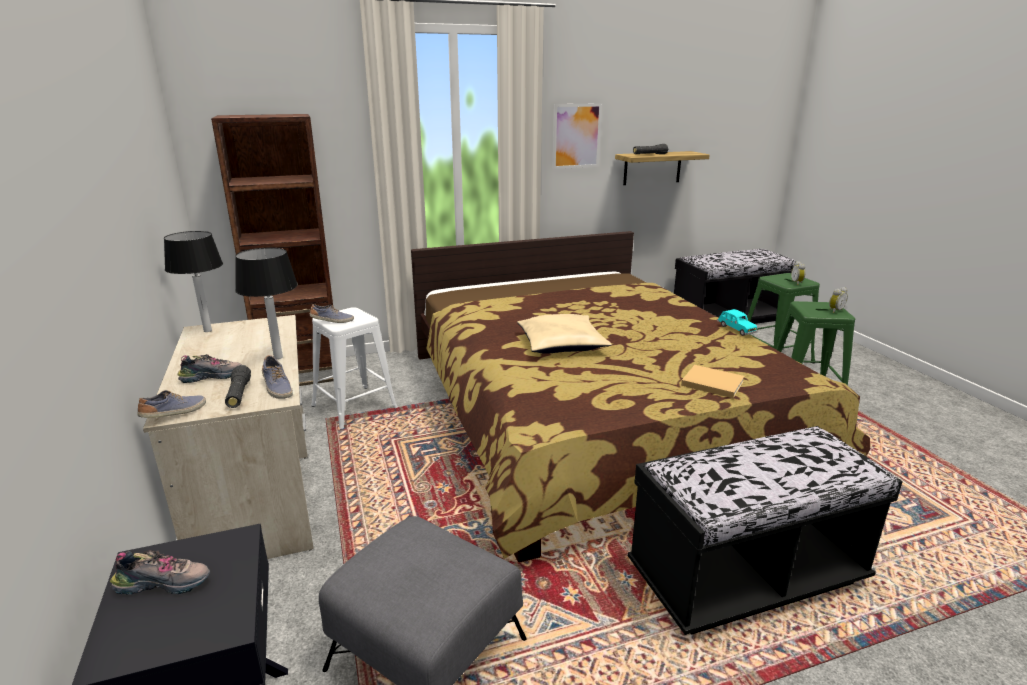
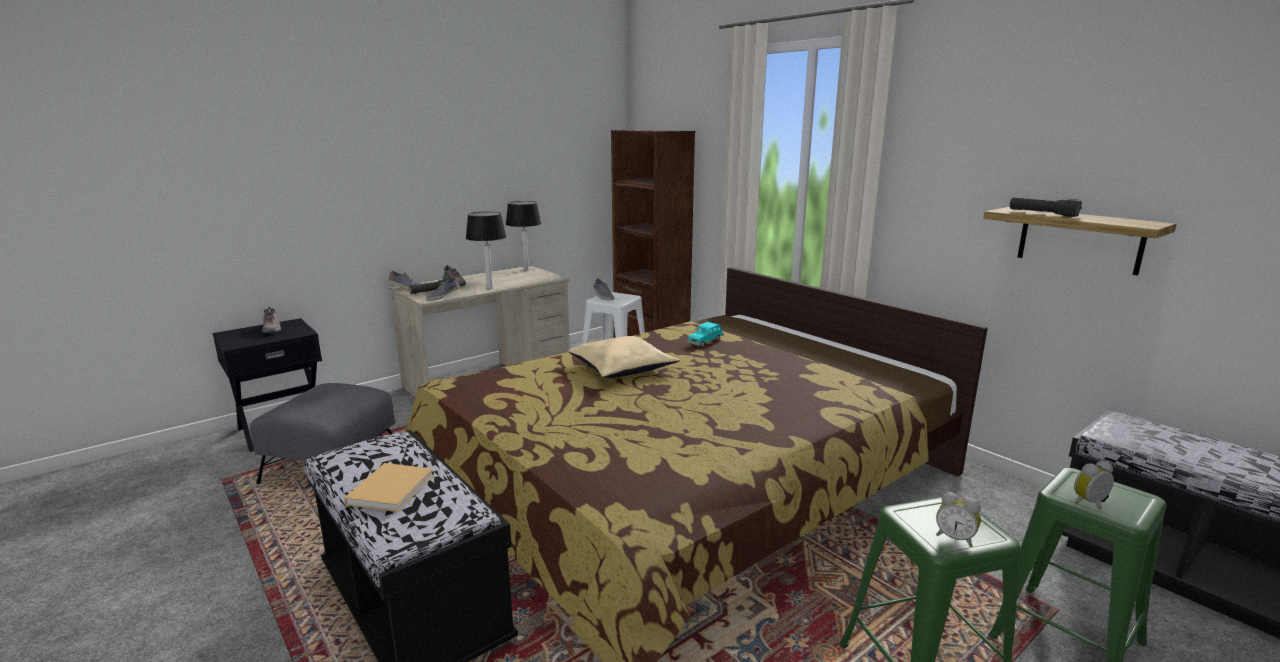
camera: 70 degrees right, 5 degrees down
(576, 136) = (946, 173): picture -> none
(710, 383) = (563, 441): beige book -> beige book (392, 488)
(735, 329) = (761, 453): turquoise toy car -> turquoise toy car (705, 342)

